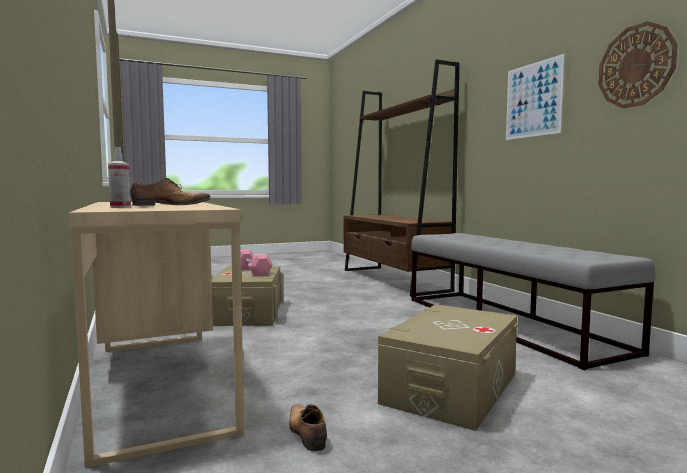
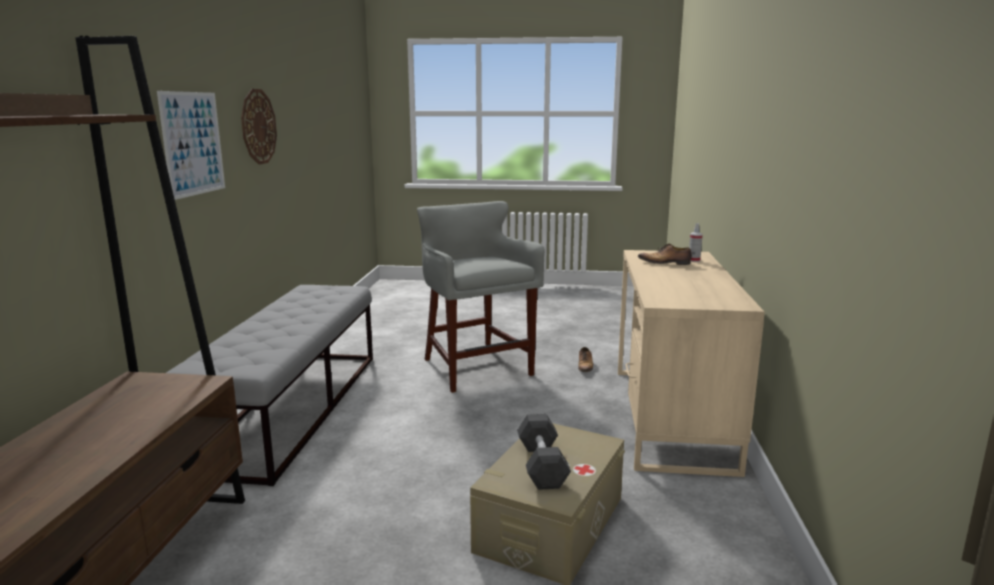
camera: 150 degrees left, 10 degrees up
(252, 271) = (542, 465): pink dumbbell -> black dumbbell
(451, 388) = (475, 368): beige storage box -> grey stool

